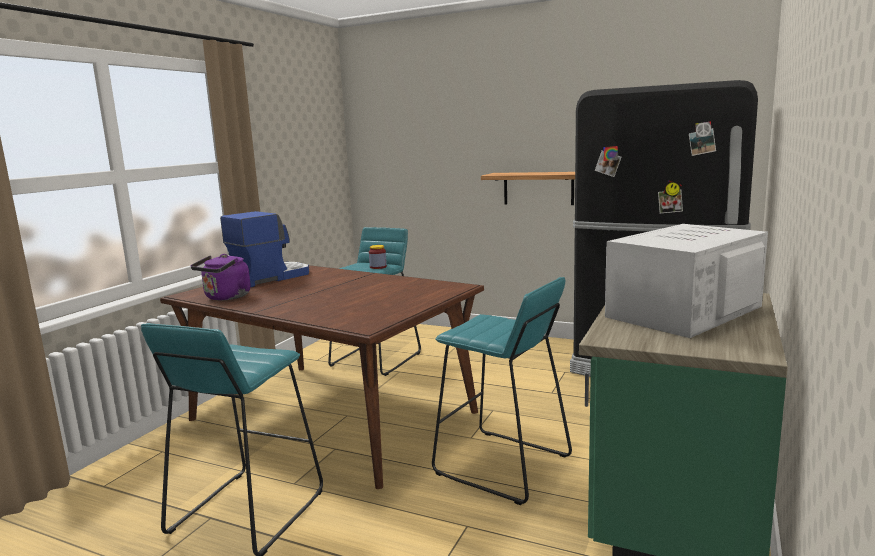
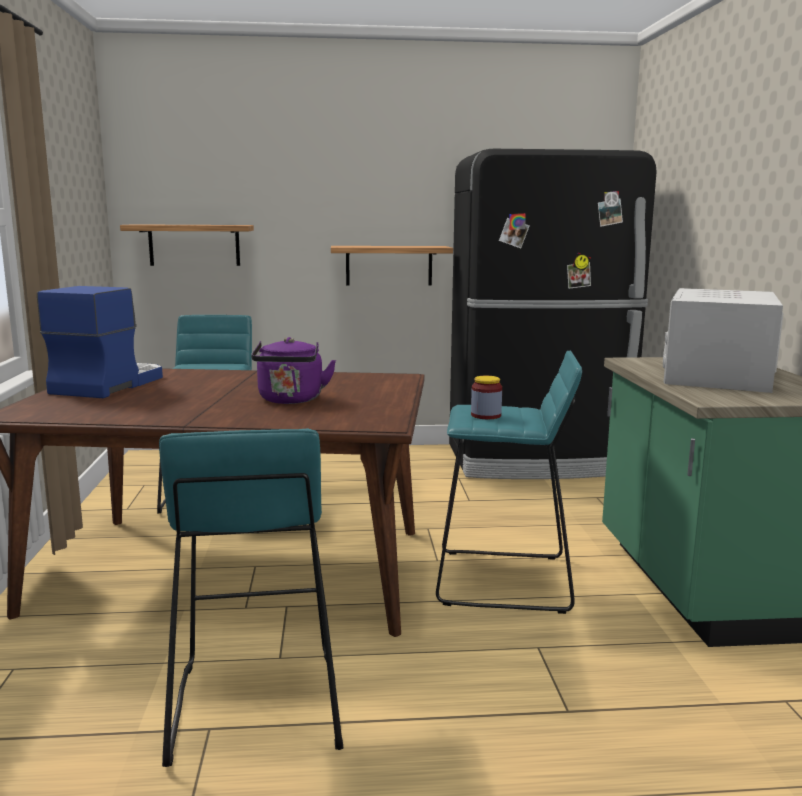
camera: 30 degrees left, 0 degrees up
(226, 297) = (93, 412): purple kettle -> purple kettle (290, 400)
(378, 267) = (224, 367): jar -> jar (486, 415)
(398, 174) = (194, 245): none -> shelf

